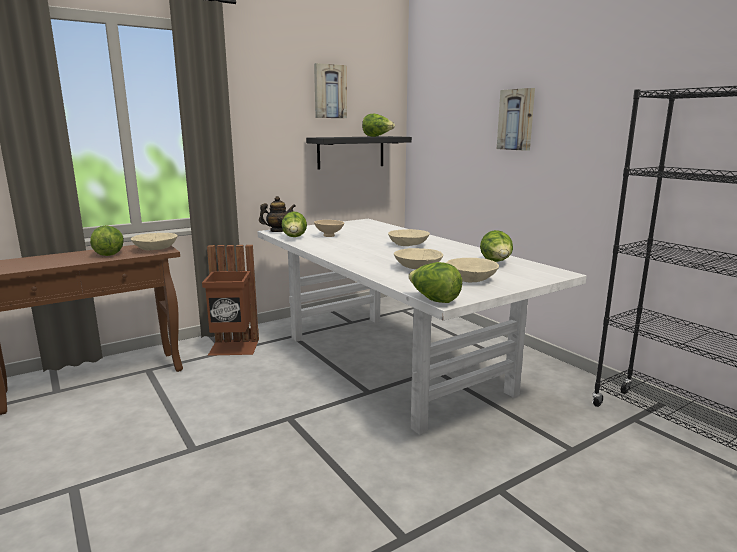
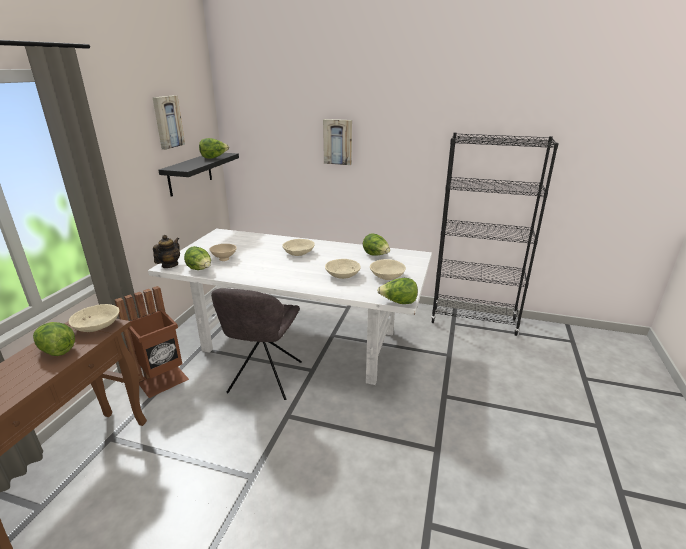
camera: 40 degrees left, 10 degrees up
(312, 380) = (264, 379): none -> grey chair

